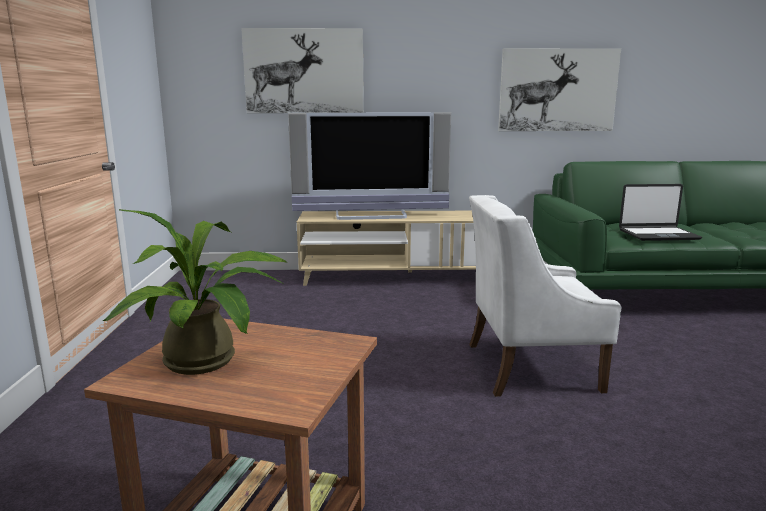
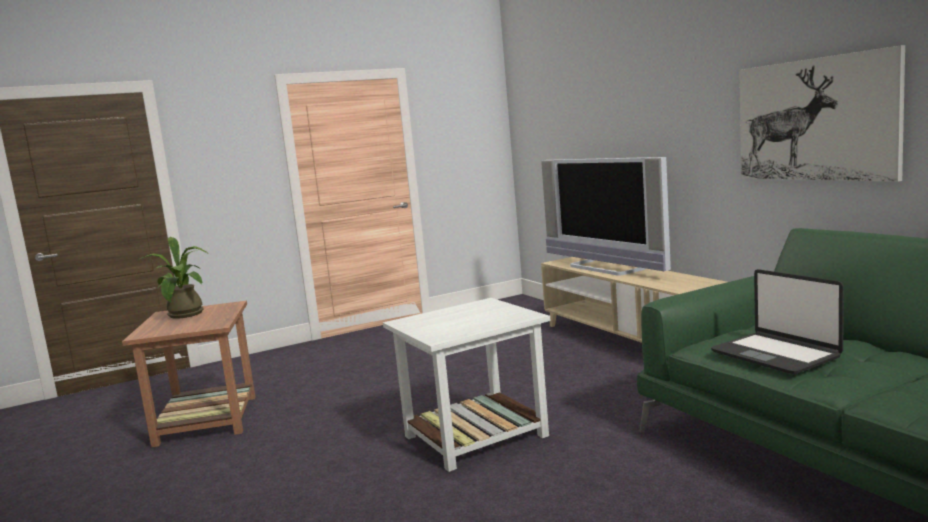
camera: 65 degrees right, 5 degrees down
(304, 71) = (582, 116): picture -> none
(529, 366) = (477, 435): white armchair -> white side table

